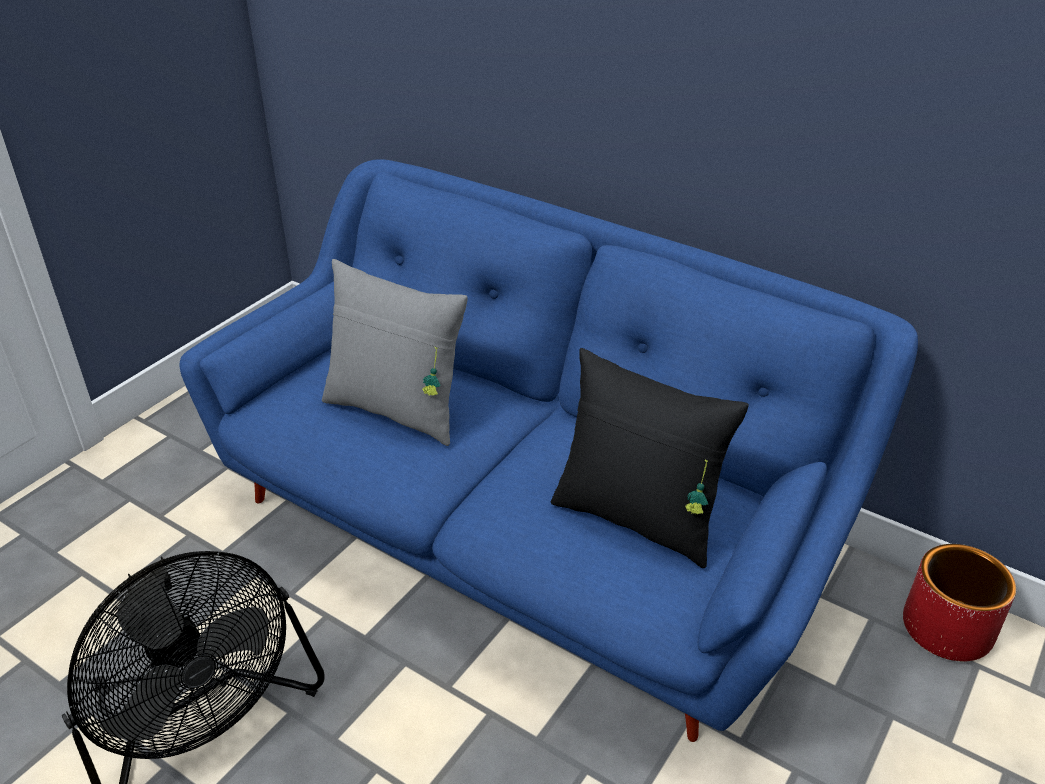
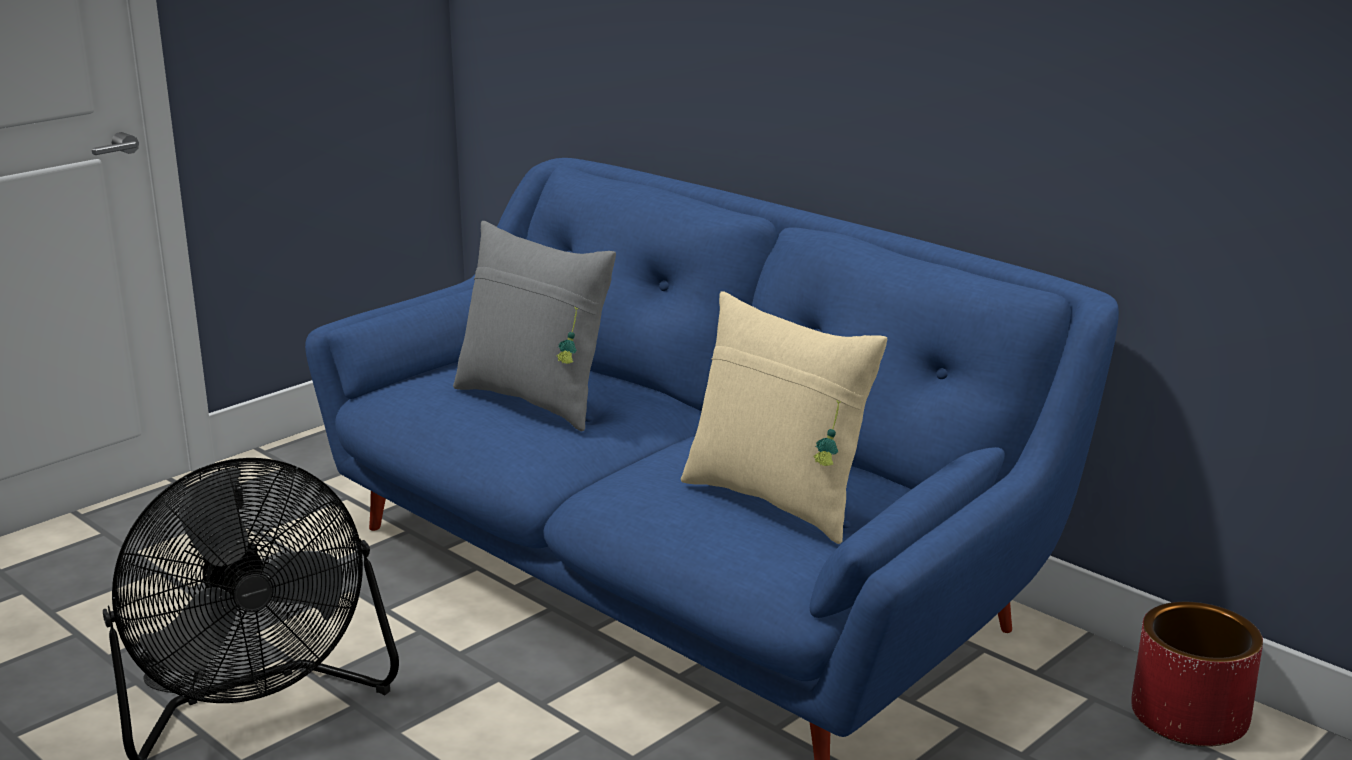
camera: 10 degrees right, 15 degrees down
(636, 519) = (775, 502): black pillow -> beige pillow

